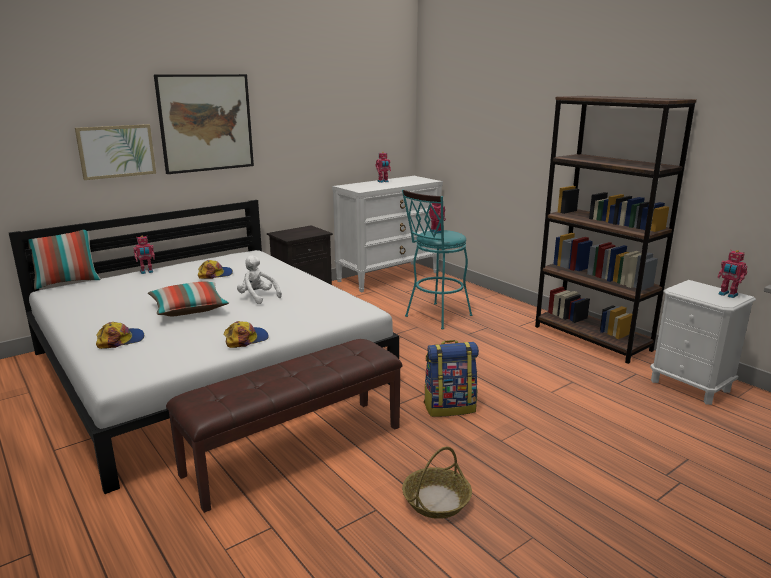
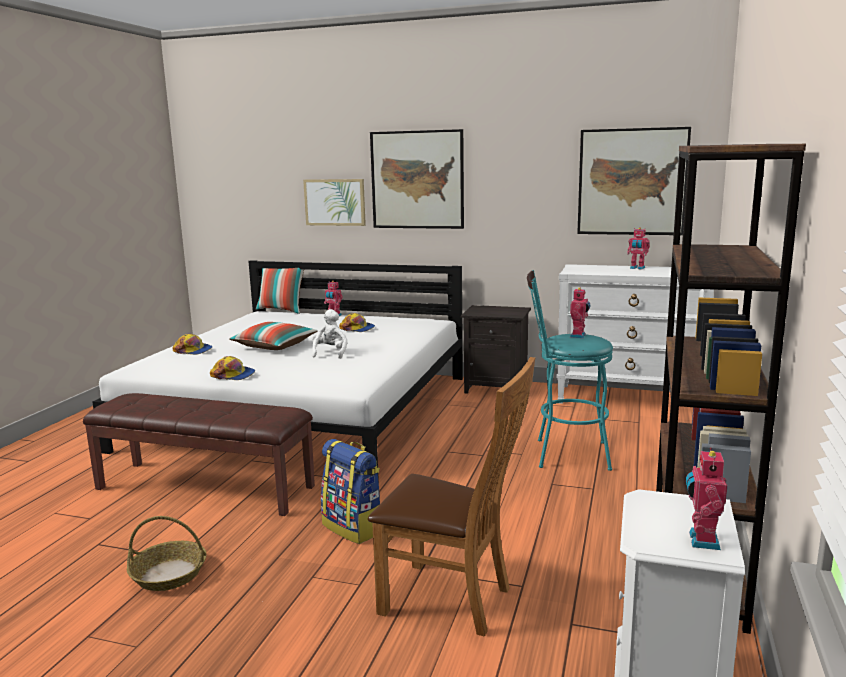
camera: 55 degrees right, 5 degrees down
(368, 118) = (632, 182): none -> picture
(571, 404) = (453, 600): none -> brown chair

